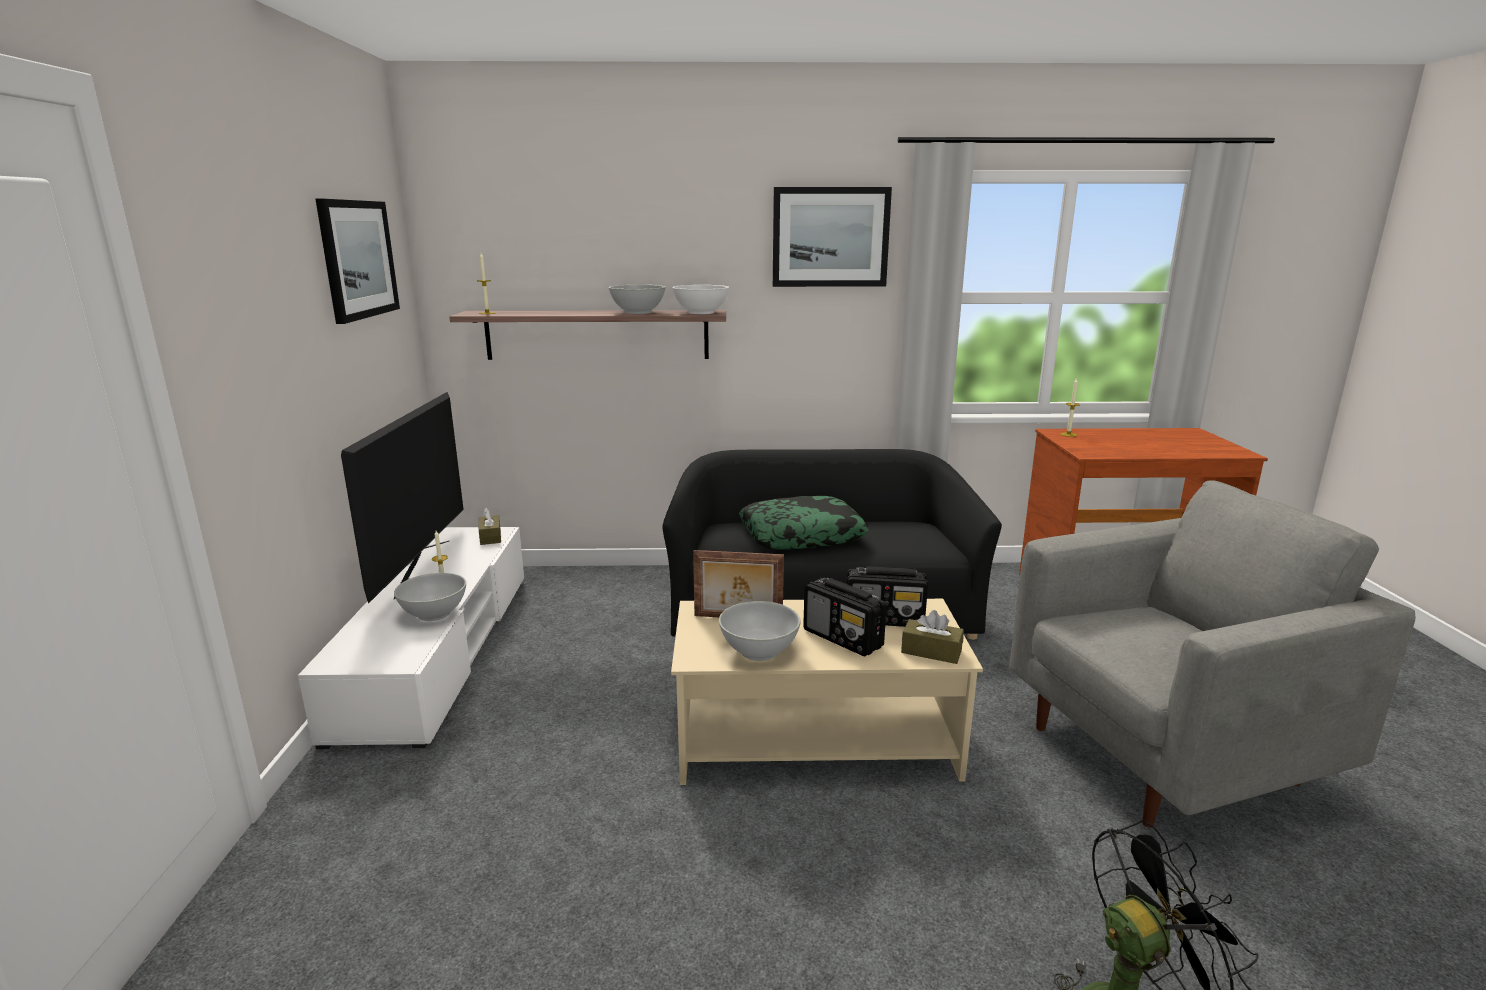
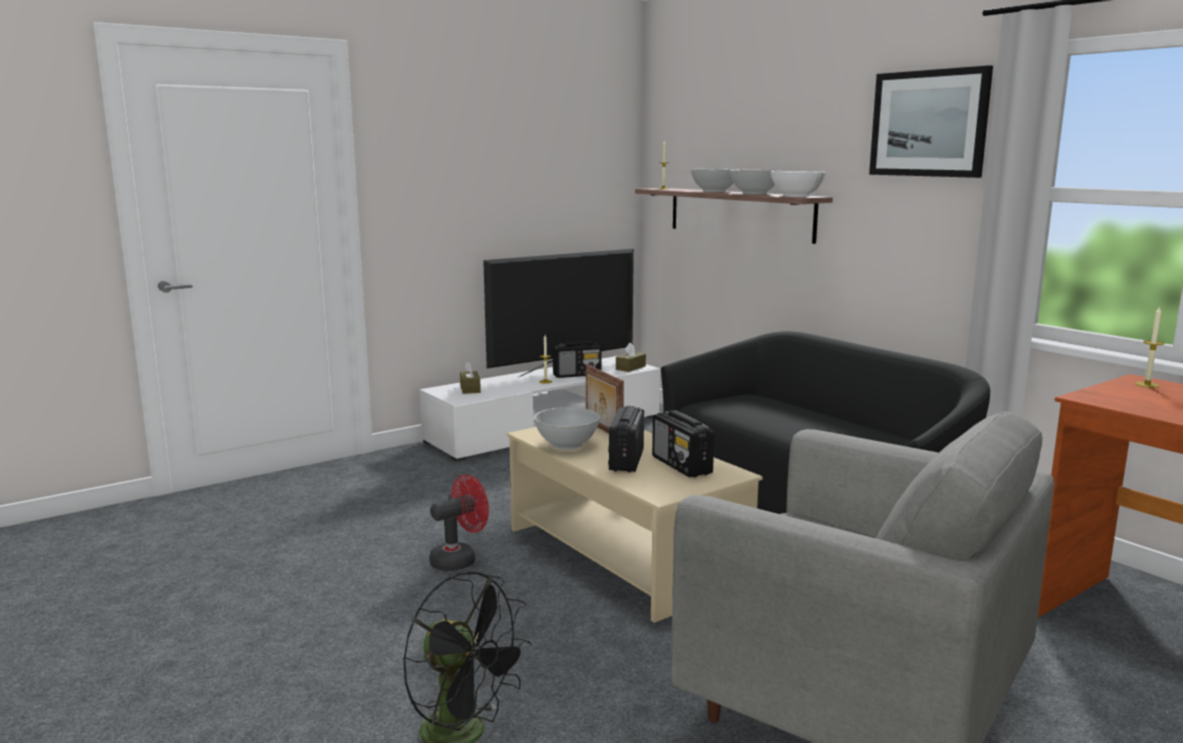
camera: 55 degrees right, 5 degrees down
(358, 259) = (563, 142): picture -> none
(434, 614) = (517, 388): white bowl -> white bowl (714, 191)
(457, 567) = (577, 375): none -> radio
(715, 856) = (459, 559): none -> red fan
(801, 535) = (791, 417): pillow -> none
(931, 651) = (655, 487): brown tissue box -> brown tissue box (470, 389)

